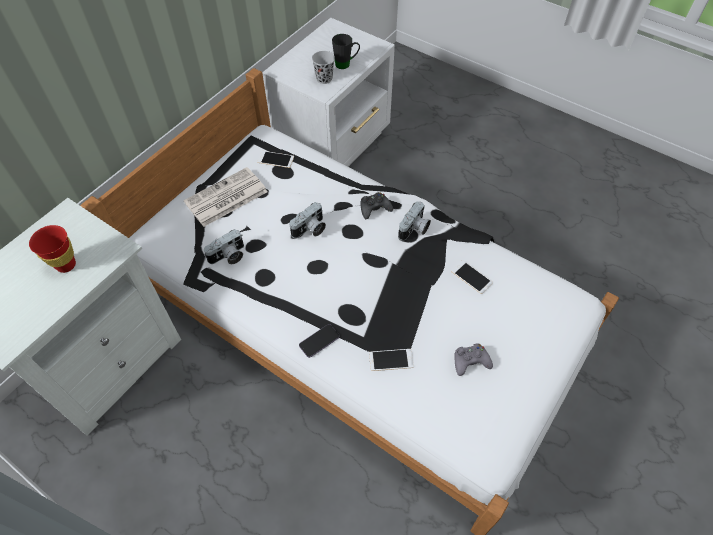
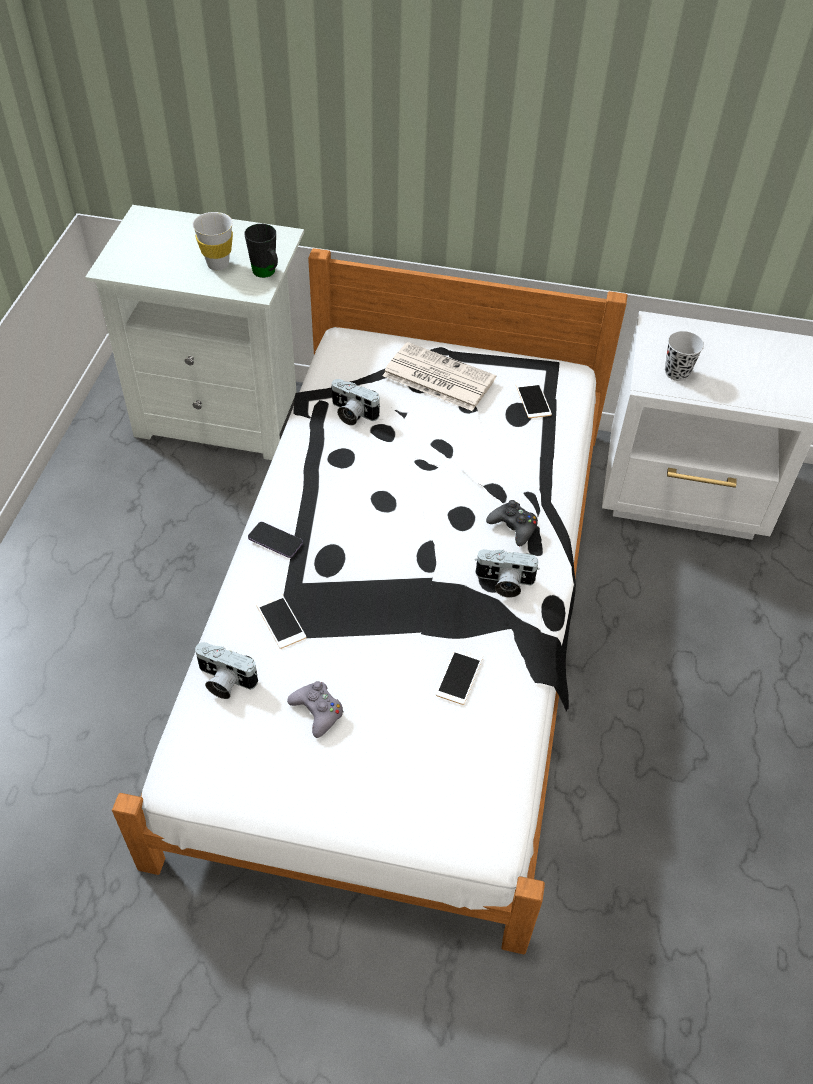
camera: 65 degrees right, 5 degrees down
(66, 265) = (218, 264): red cup -> white cup
(310, 229) = (435, 472): camera -> camera (224, 681)
(346, 64) = (727, 385): black mug -> black mug (267, 274)

